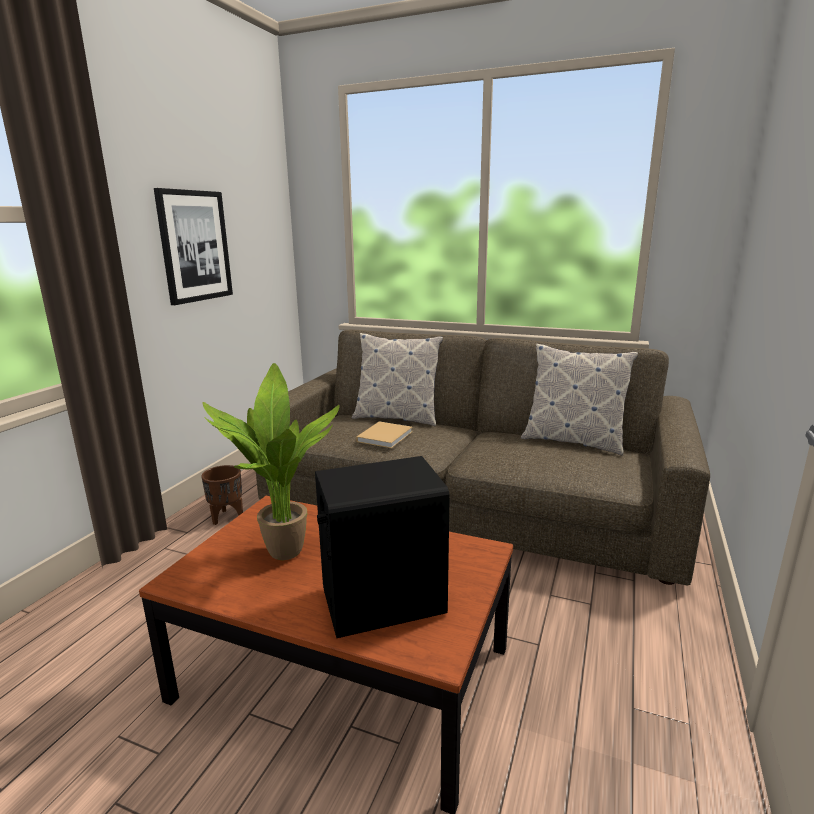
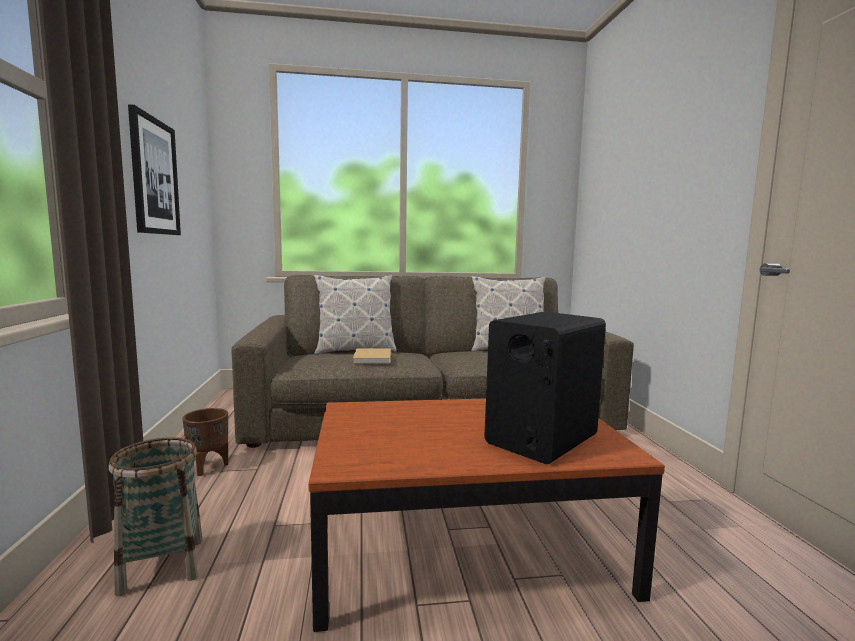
camera: 30 degrees left, 10 degrees down
(127, 602) = (162, 565): none -> basket
(280, 552) = (408, 431): potted plant -> none

